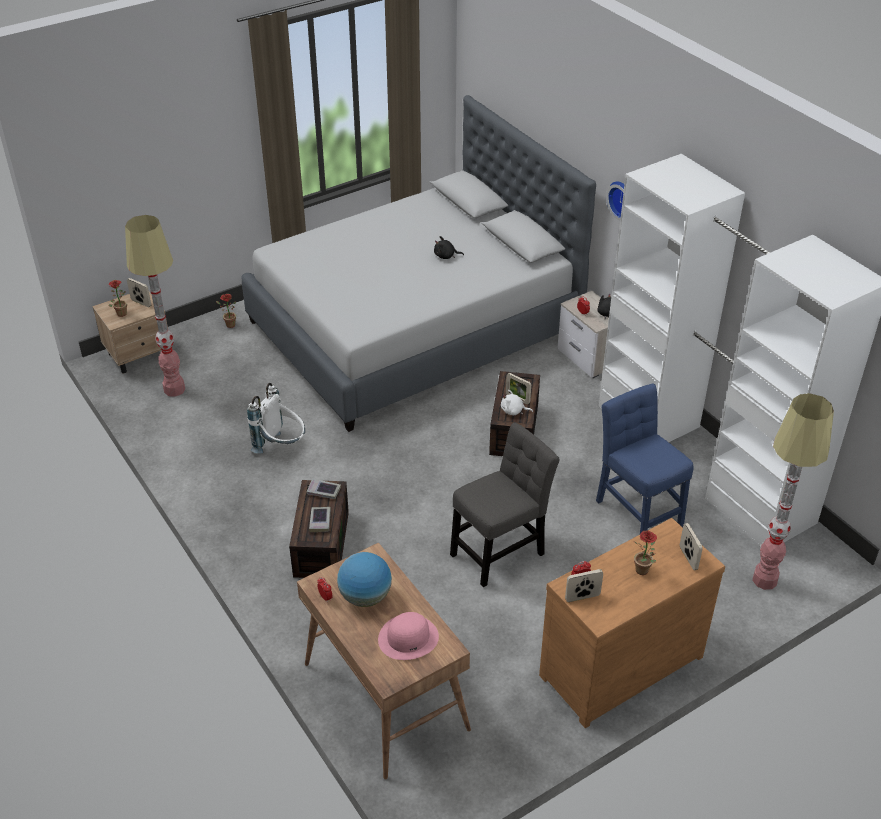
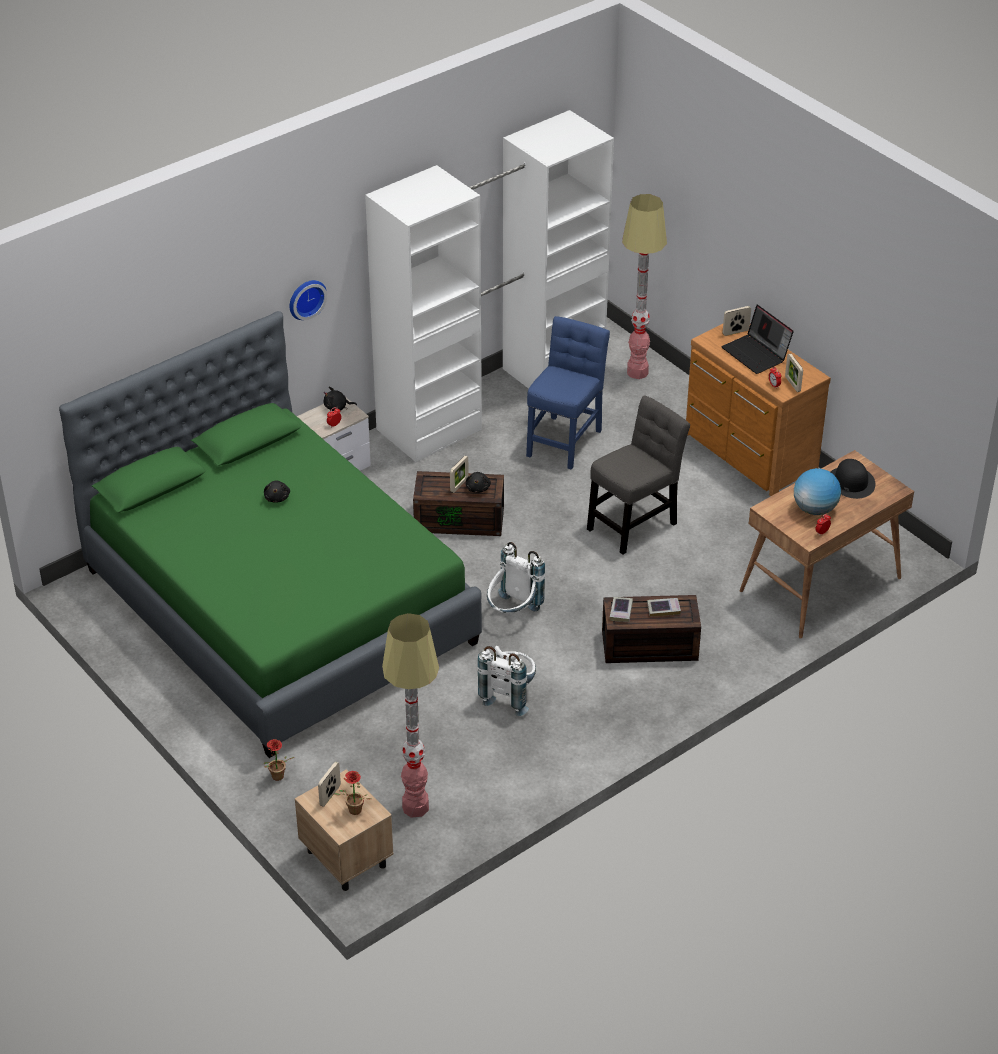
camera: 95 degrees left, 0 degrees up
(383, 456) = (513, 613): none -> white backpack
(408, 638) = (850, 482): pink hat -> black hat
(414, 327) = (280, 606): grey bed -> green bed
(500, 551) = (635, 523): grey chair -> grey chair turned 90 degrees clockwise
(513, 411) = (478, 488): white plush toy -> black plush toy
(637, 510) = (565, 440): blue chair -> blue chair turned 150 degrees clockwise
(644, 572) = (756, 354): potted plant -> laptop

